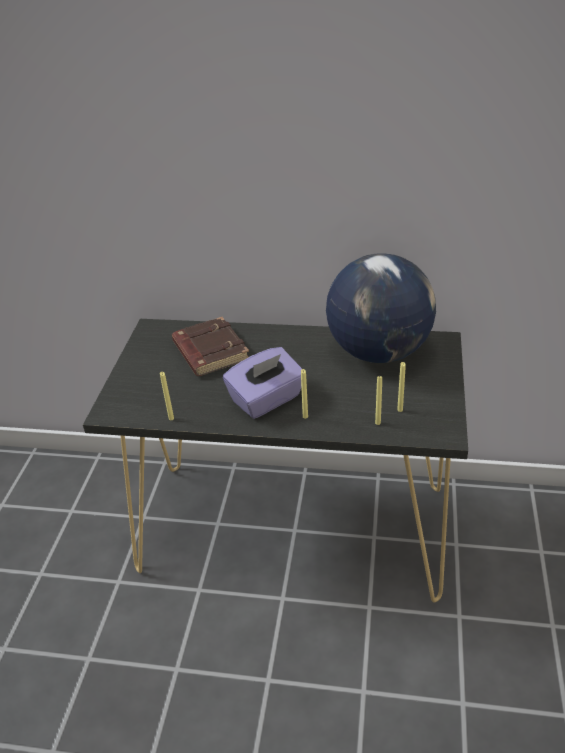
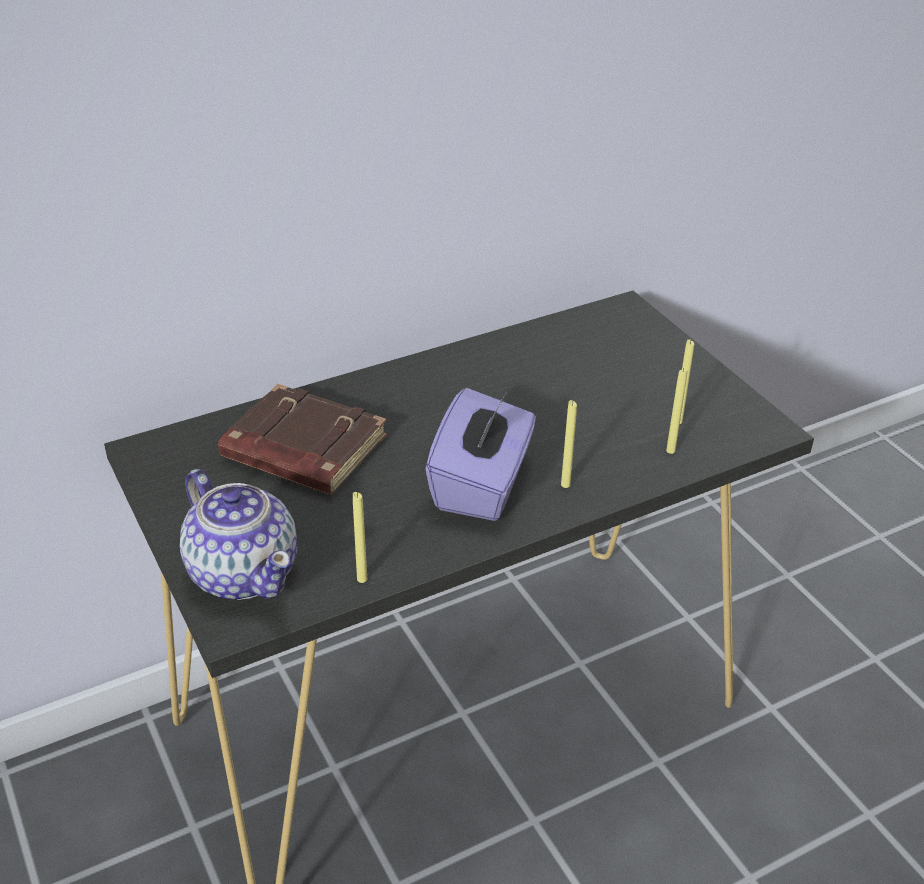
camera: 40 degrees left, 0 degrees up
(132, 394) = (244, 572): none -> teapot
(379, 352) = (561, 354): globe -> none

